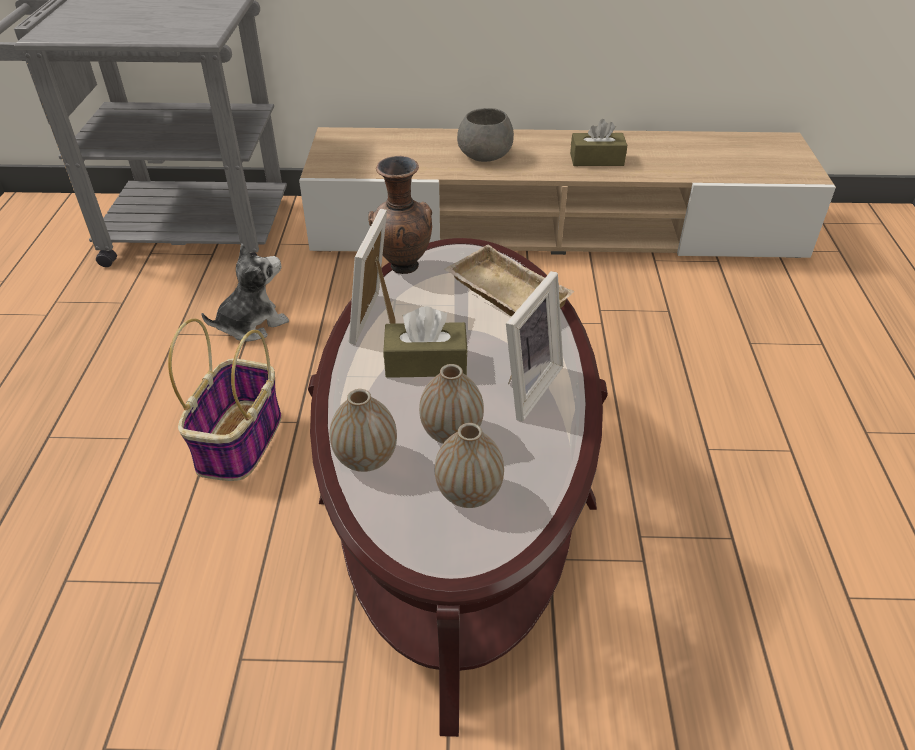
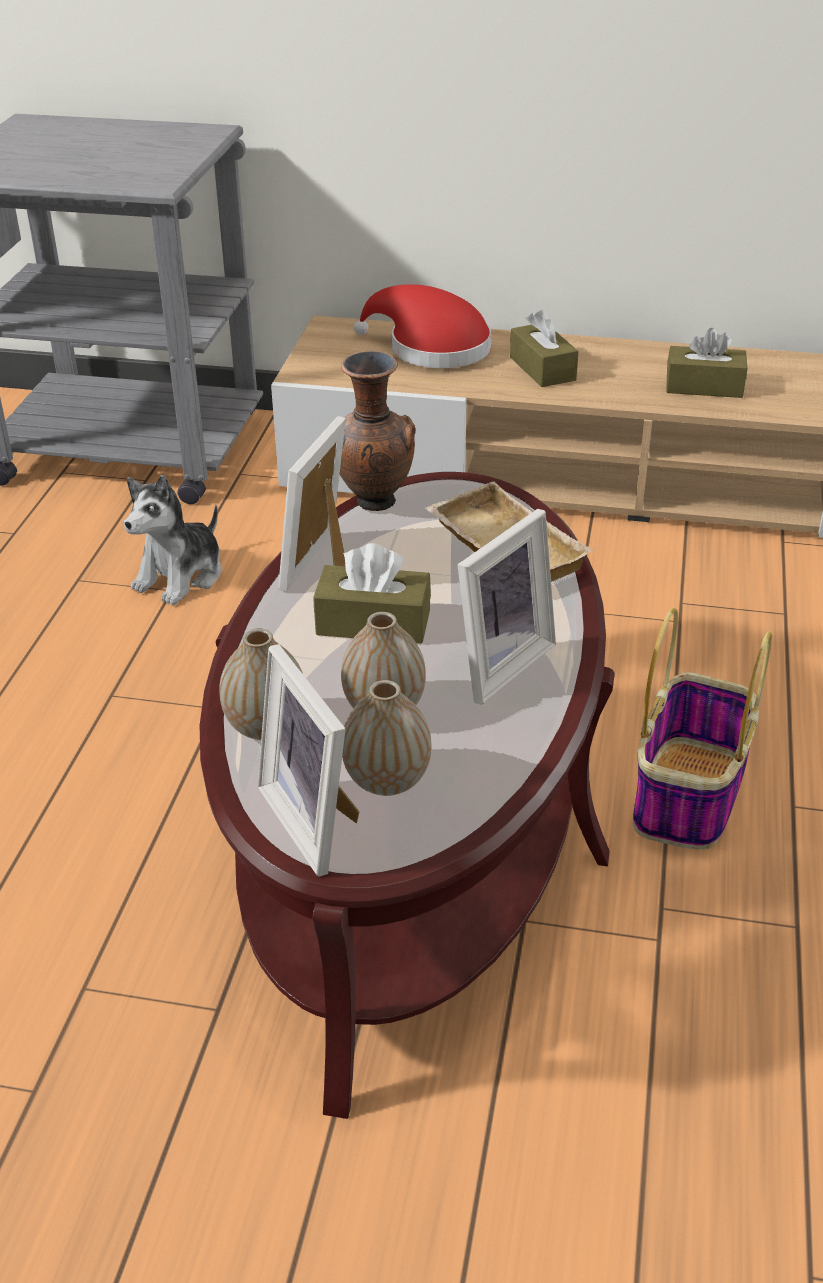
camera: 10 degrees right, 5 degrees down
(240, 443) = (134, 726): basket -> basket (688, 796)
(252, 324) = (181, 576): plush toy -> plush toy turned 150 degrees clockwise
(406, 145) = (431, 348): none -> red hat
(423, 534) = (316, 820): none -> picture frame
(486, 155) = (542, 369): grey bowl -> brown tissue box

